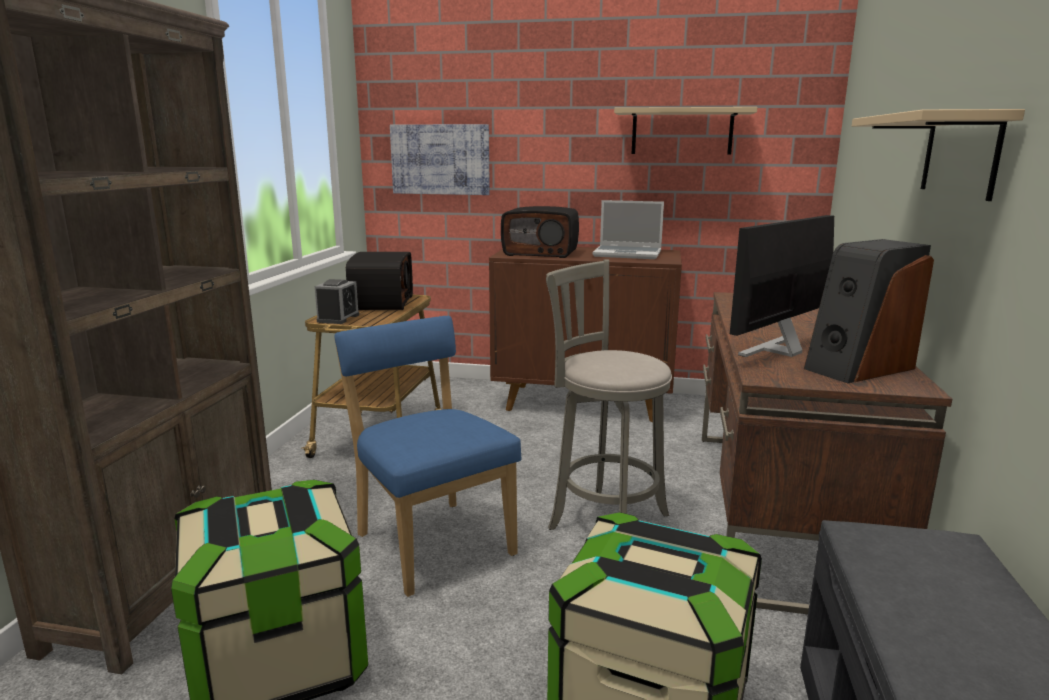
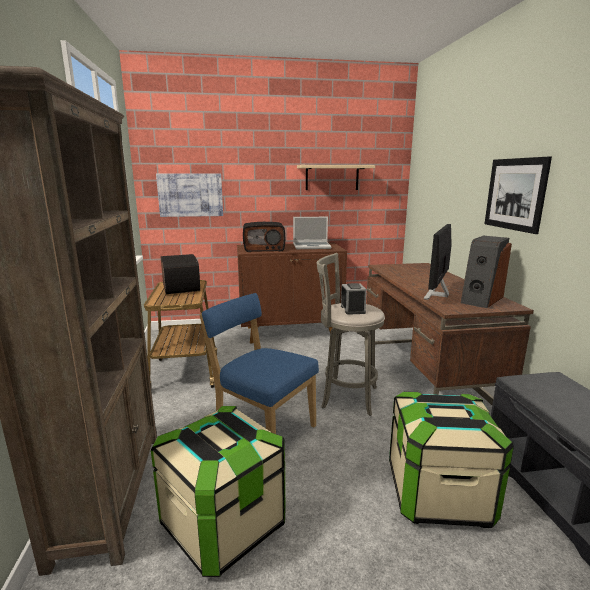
camera: 20 degrees left, 0 degrees up
(338, 318) = (164, 300): alarm clock -> alarm clock (352, 309)
(960, 155) = (515, 194): beige shelf -> picture

